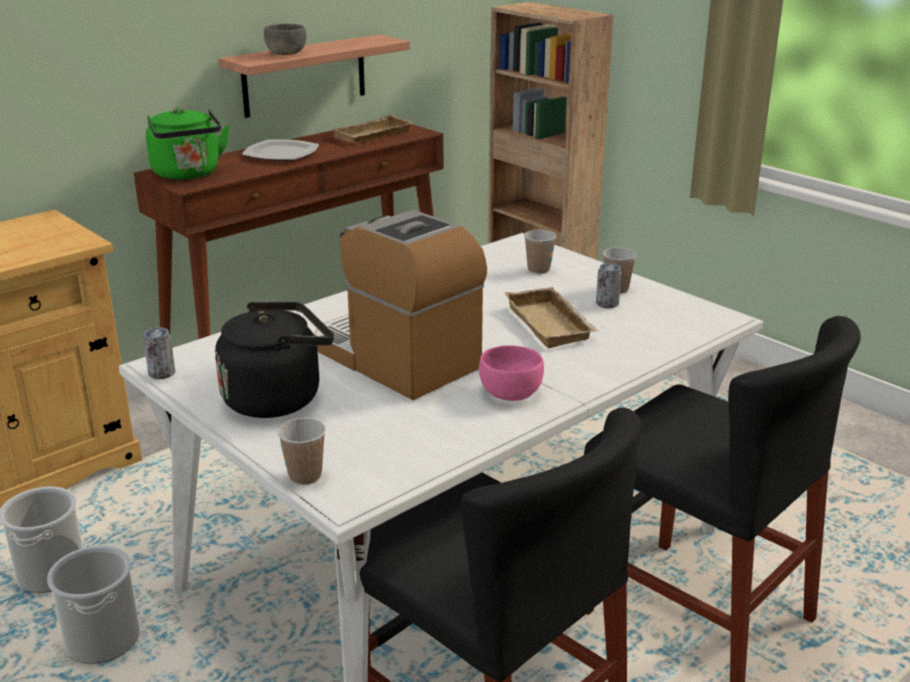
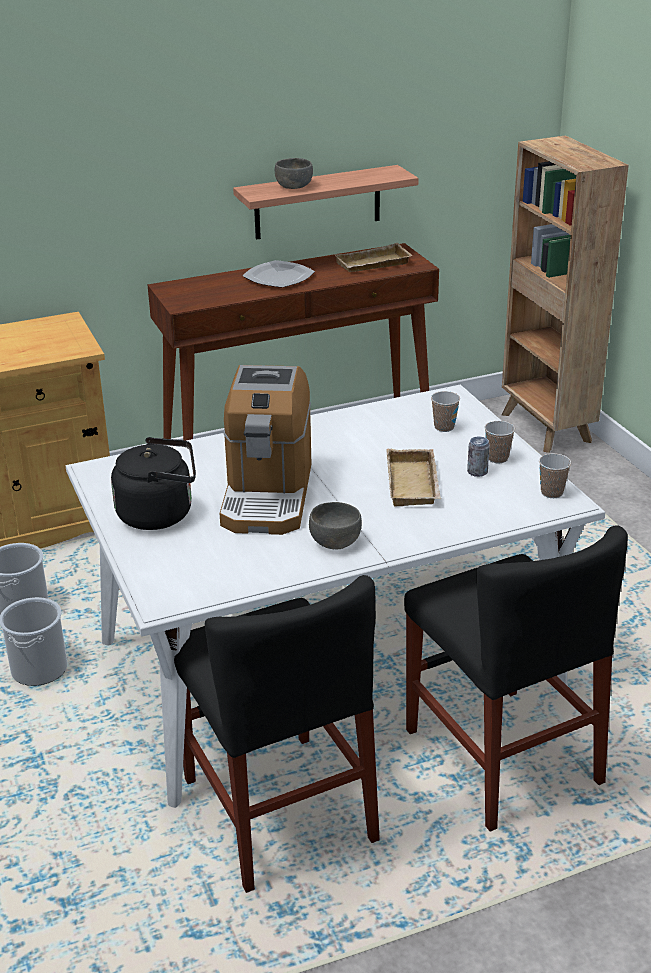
camera: 20 degrees right, 5 degrees up
(162, 374) = (90, 478): can -> none
(188, 174) = (189, 292): green kettle -> none
(305, 476) = (143, 581): cup -> cup (551, 493)
(395, 358) = (267, 495): coffee machine -> coffee machine turned 150 degrees counterclockwise
(509, 392) = (334, 541): pink bowl -> grey bowl

